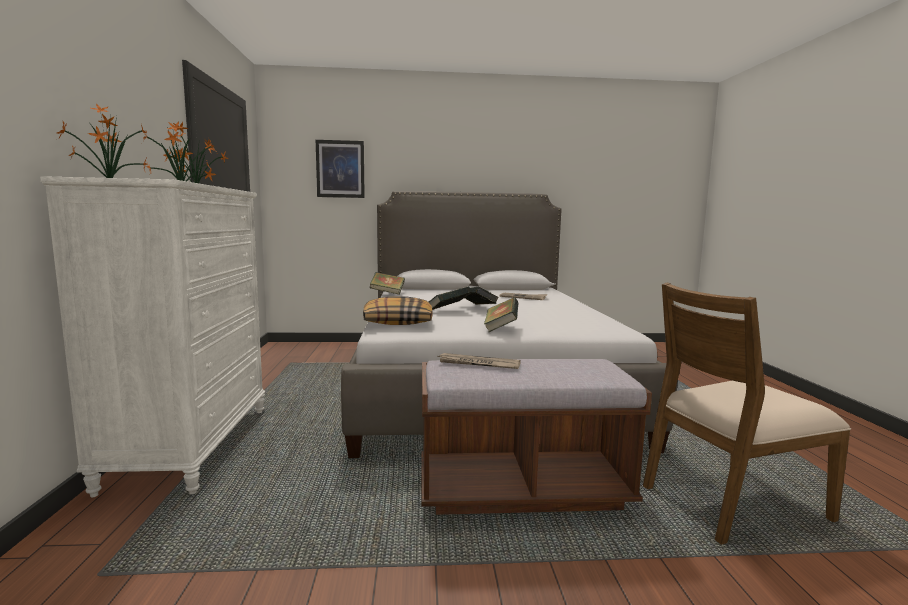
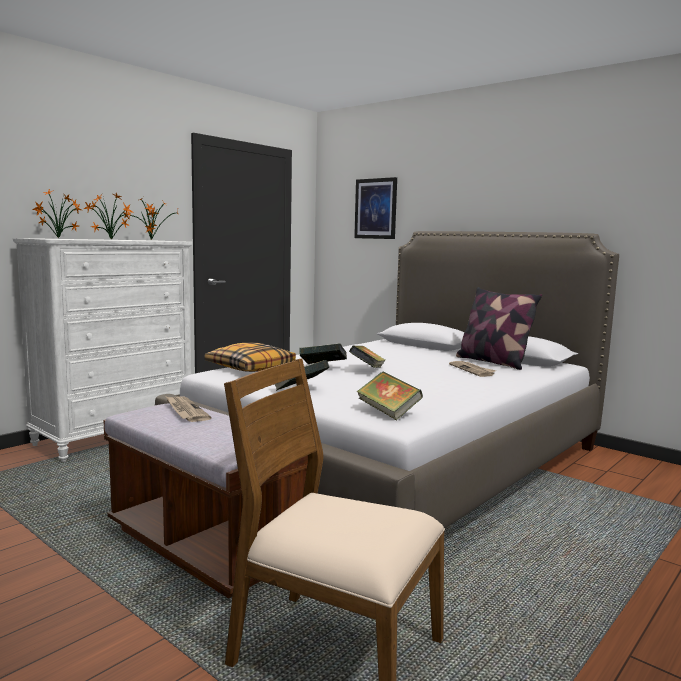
camera: 45 degrees right, 0 degrees up
(387, 293) = (356, 343): book -> book (388, 412)
(511, 291) = (493, 362): none -> pillow

